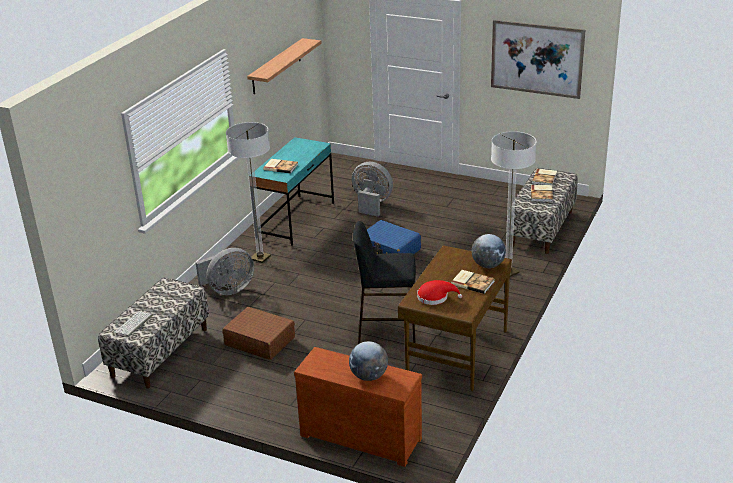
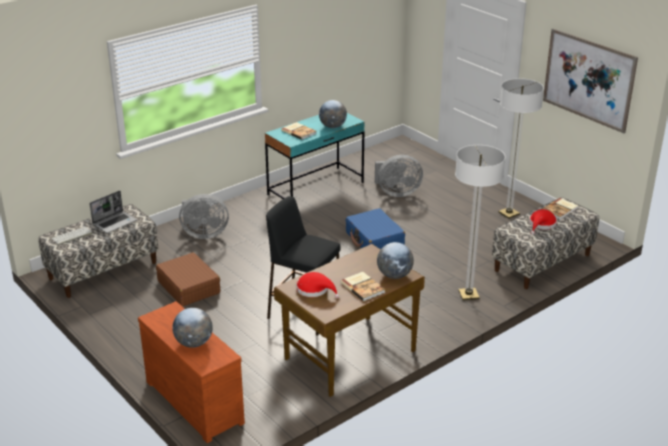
camera: 25 degrees right, 0 degrees up
(165, 299) = (115, 222): none -> laptop
(260, 258) = (255, 214): floor lamp -> floor lamp (509, 213)
(276, 66) = (331, 34): shelf -> none
(307, 155) = (332, 126): none -> globe
(371, 204) = (396, 193): grey fan -> grey fan turned 120 degrees clockwise
(542, 194) = (541, 225): book -> red hat

